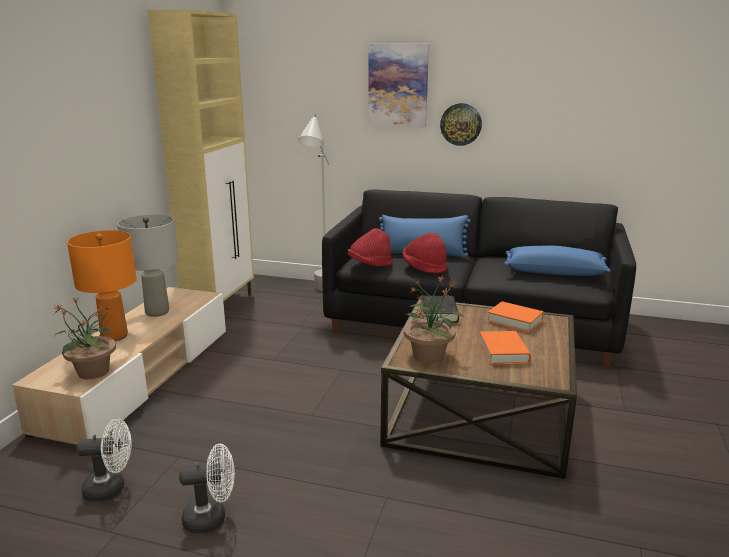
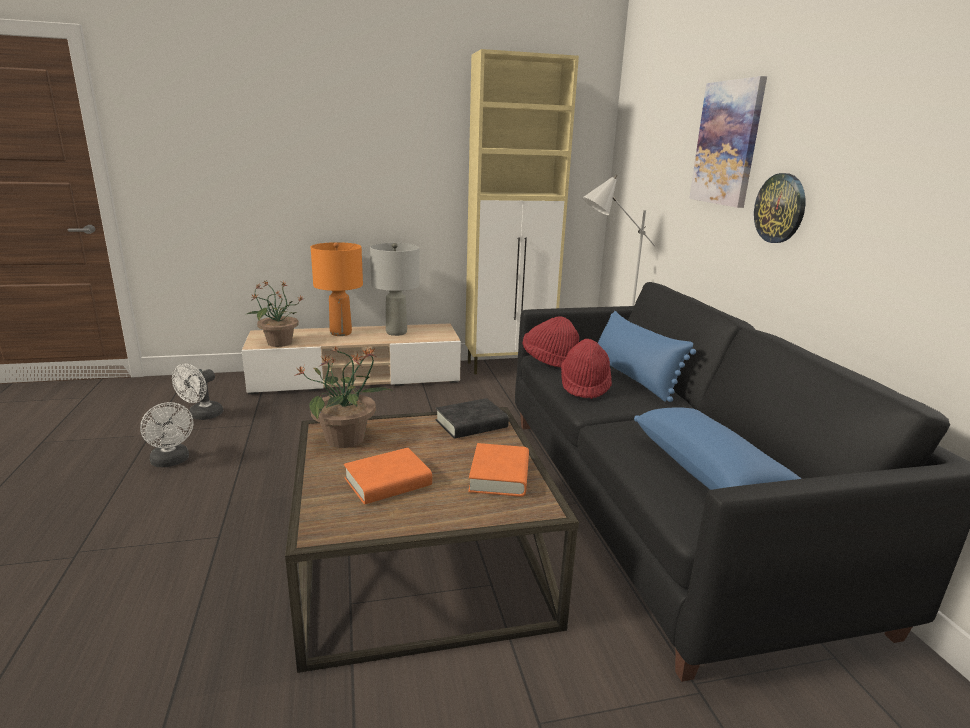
camera: 60 degrees right, 0 degrees up
(111, 488) = (202, 416): white fan -> white fan turned 60 degrees clockwise

